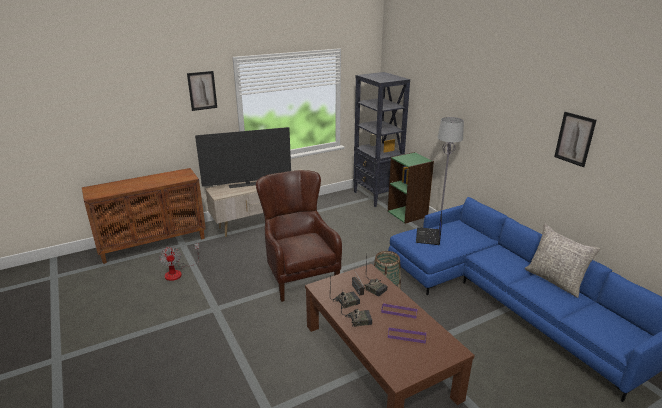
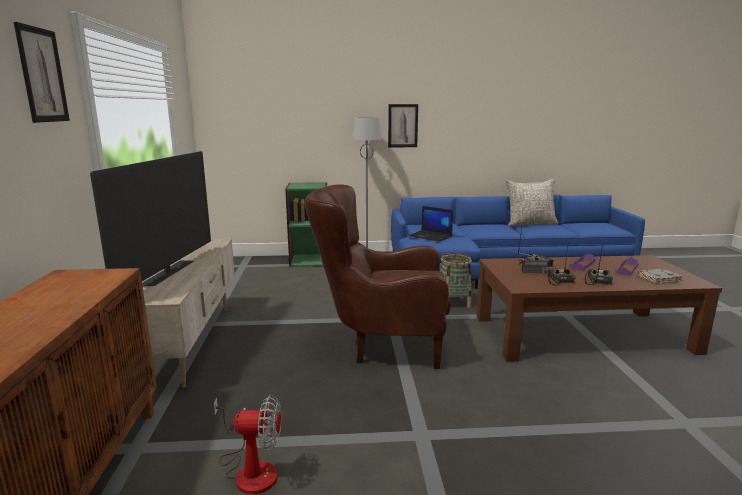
camera: 65 degrees left, 10 degrees down
(376, 196) = (245, 263): black bookcase -> none
(392, 354) = (658, 278): none -> grey book
(574, 139) = (498, 102): picture -> picture (403, 125)

